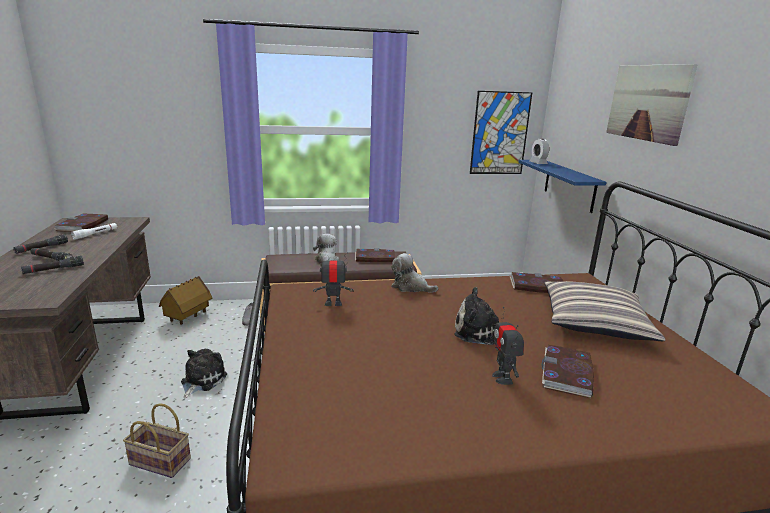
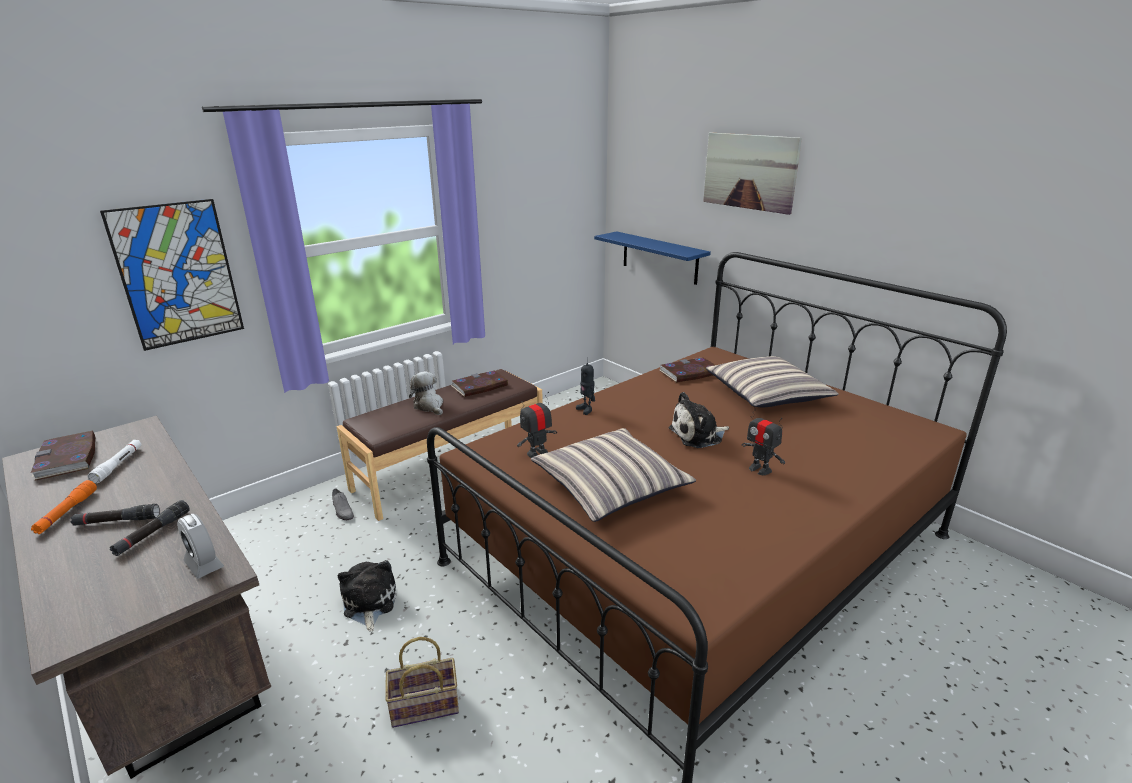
camera: 30 degrees left, 5 degrees up
(42, 248) = (67, 512): black flashlight -> orange flashlight
(188, 317) = (254, 538): toy house -> none
(354, 343) = (610, 485): none -> pillow
(410, 287) = (586, 409): plush toy -> toy robot
(500, 133) = (568, 208): picture -> picture (178, 274)
(538, 163) = (620, 238): alarm clock -> alarm clock (204, 564)
(567, 374) = (796, 447): book -> none

